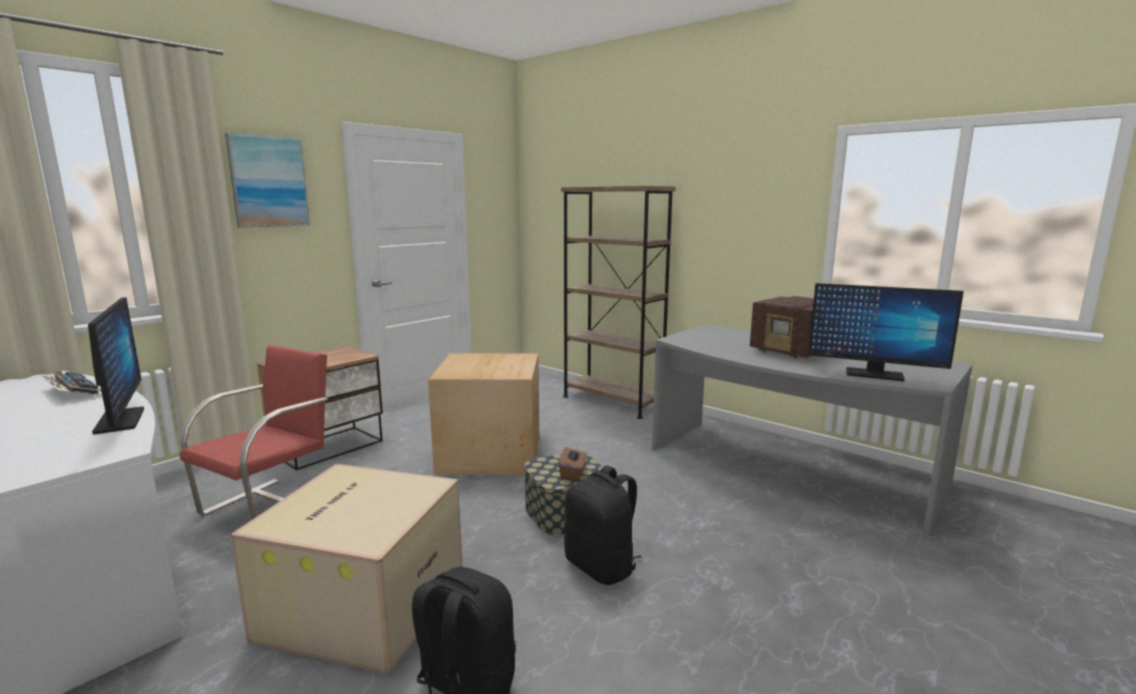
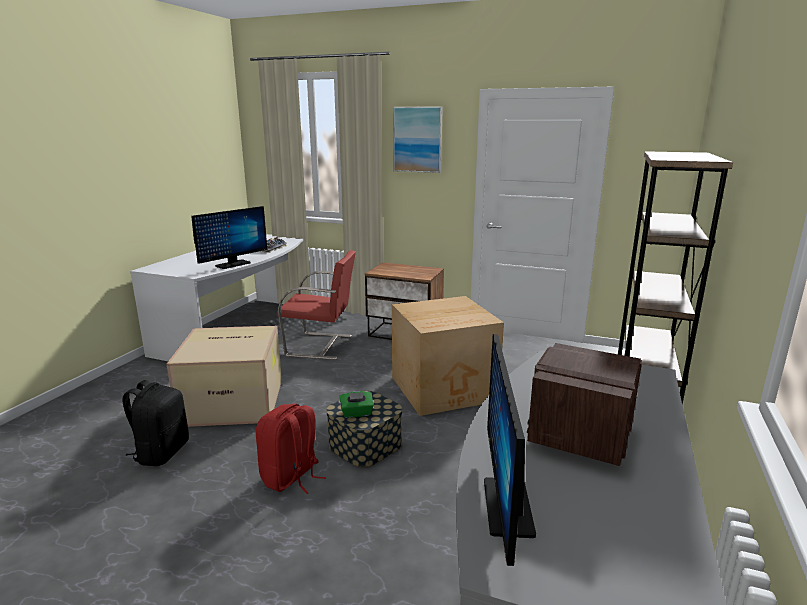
camera: 70 degrees right, 5 degrees up
(573, 473) = (356, 413): brown tissue box -> green tissue box
(602, 567) = (291, 477): black backpack -> red backpack

